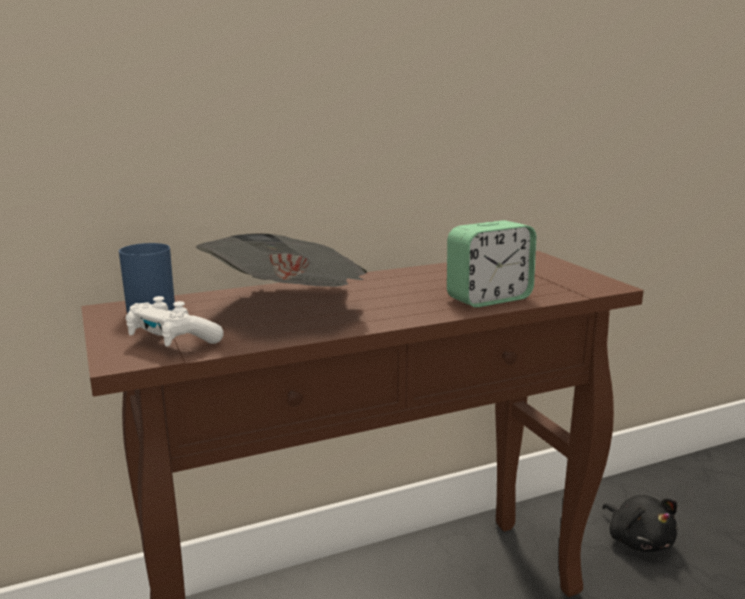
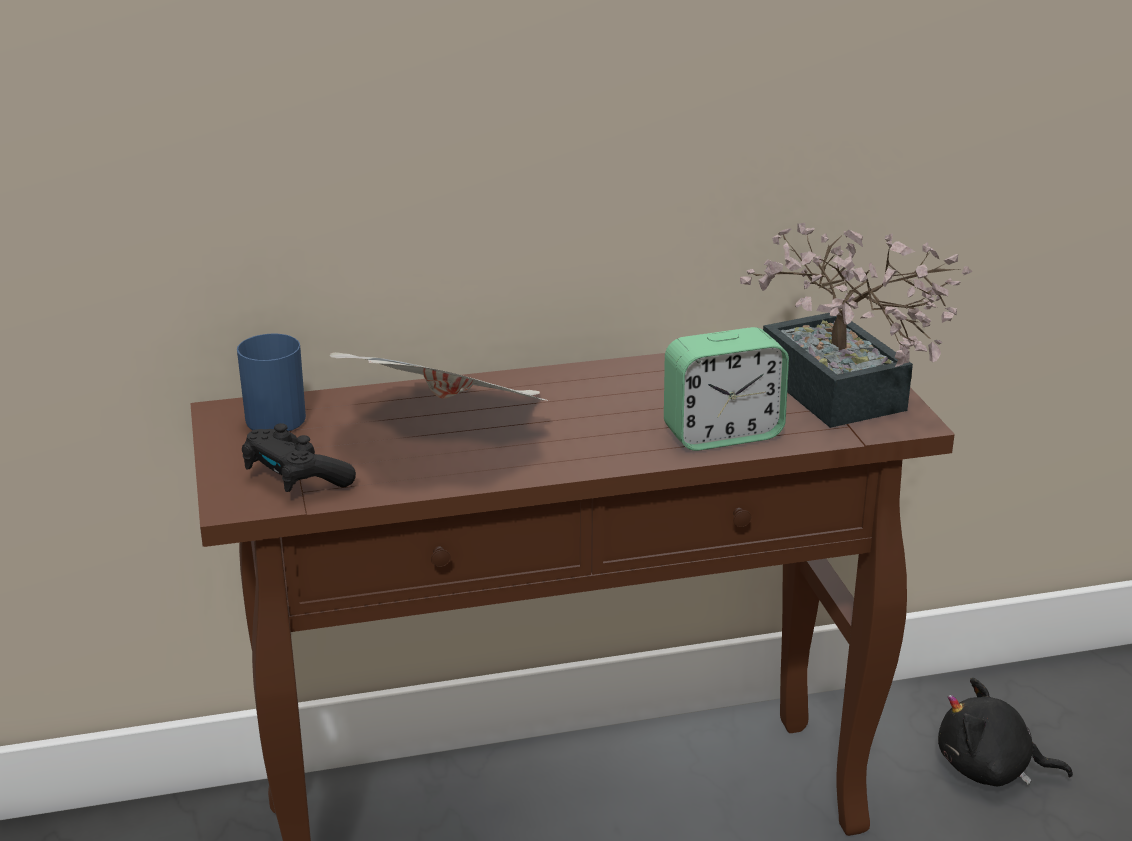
camera: 10 degrees right, 10 degrees up
(172, 341) = (295, 478): white game controller -> black game controller
(554, 278) = (840, 398): none -> potted plant
(638, 540) = (990, 769): black plush toy -> black plush toy turned 120 degrees clockwise

